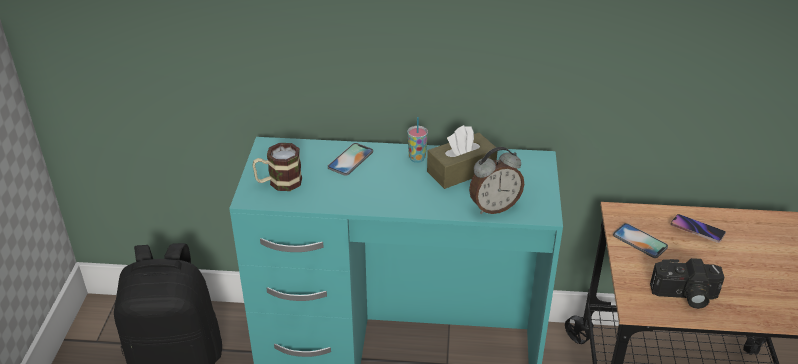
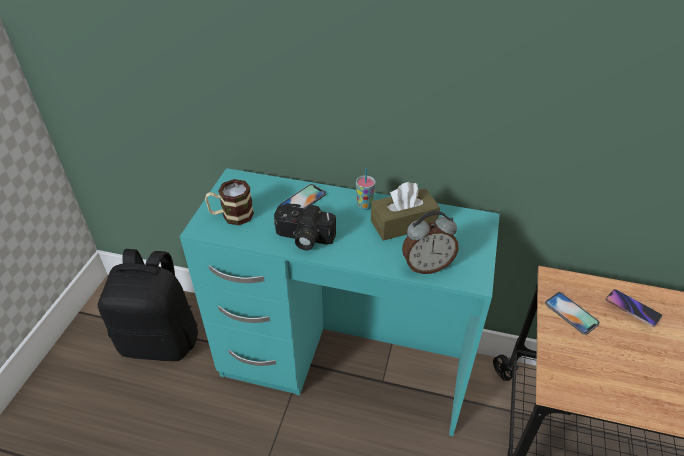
camera: 10 degrees right, 5 degrees up
(684, 296) = (609, 382): camera -> camera (303, 238)

